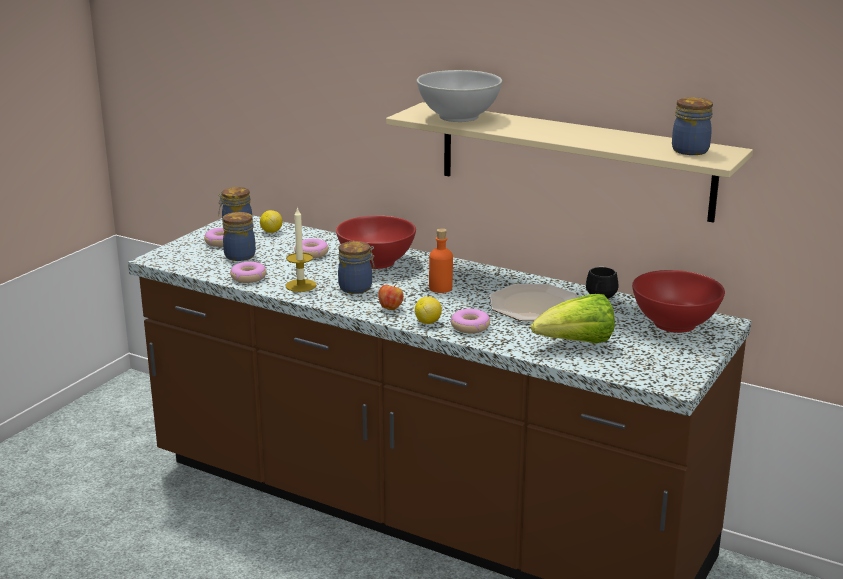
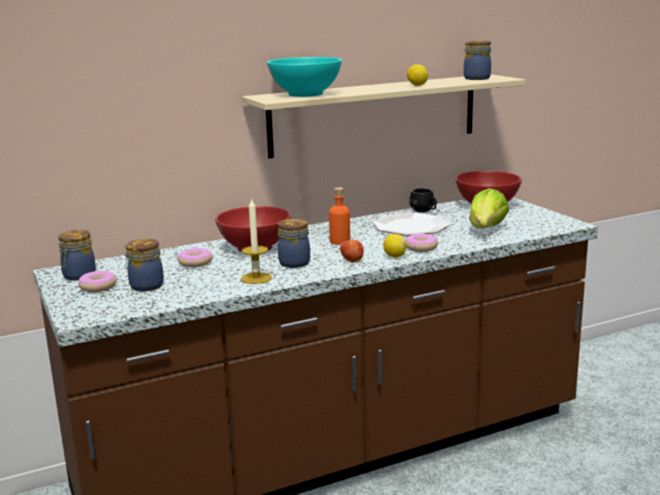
camera: 55 degrees left, 5 degrees down
(248, 277) = (203, 292): donut -> none
(271, 231) = (115, 266): lemon -> lemon (417, 85)
(459, 117) = (306, 94): white bowl -> turquoise bowl

